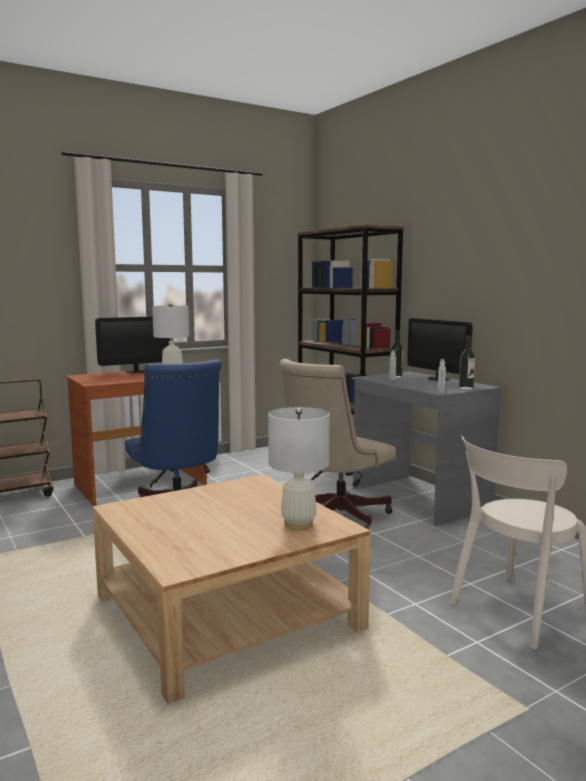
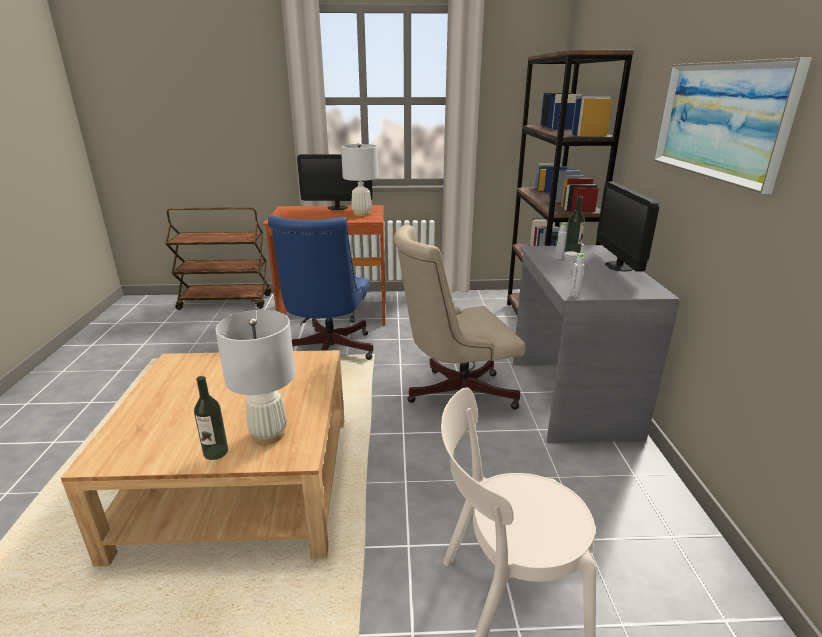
camera: 30 degrees right, 15 degrees up
(466, 388) = (624, 292): bottle -> bottle (215, 452)
(501, 265) = (719, 120): none -> picture

